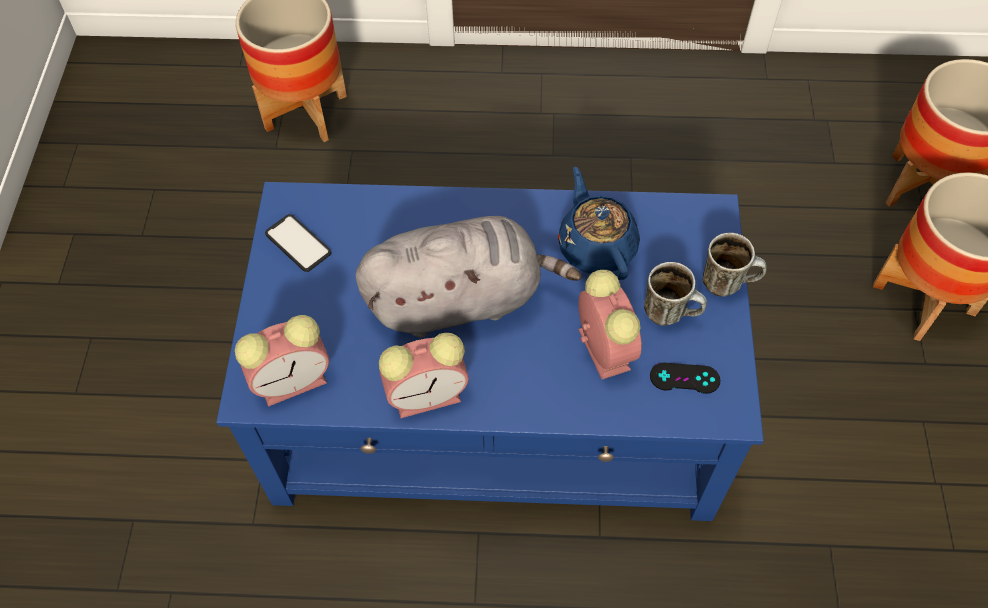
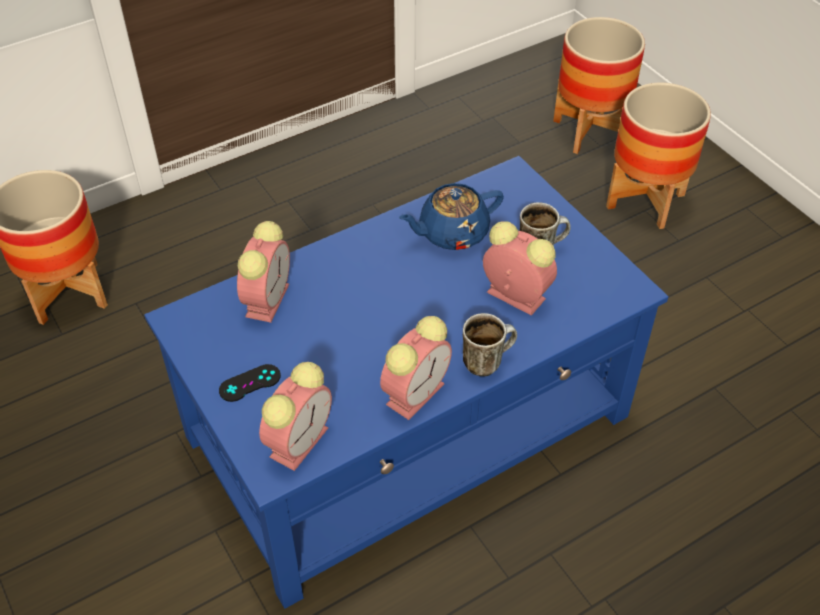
camera: 35 degrees left, 10 degrees down
(298, 243) = (215, 343): phone -> none
(375, 223) = (267, 298): none -> alarm clock
(461, 299) = (383, 316): grey plush toy -> none
(596, 246) = (452, 233): blue teapot -> blue teapot turned 60 degrees counterclockwise
(684, 378) = (586, 285): black game controller -> black game controller (250, 383)
(728, 282) = (561, 212): mug -> mug (487, 361)

